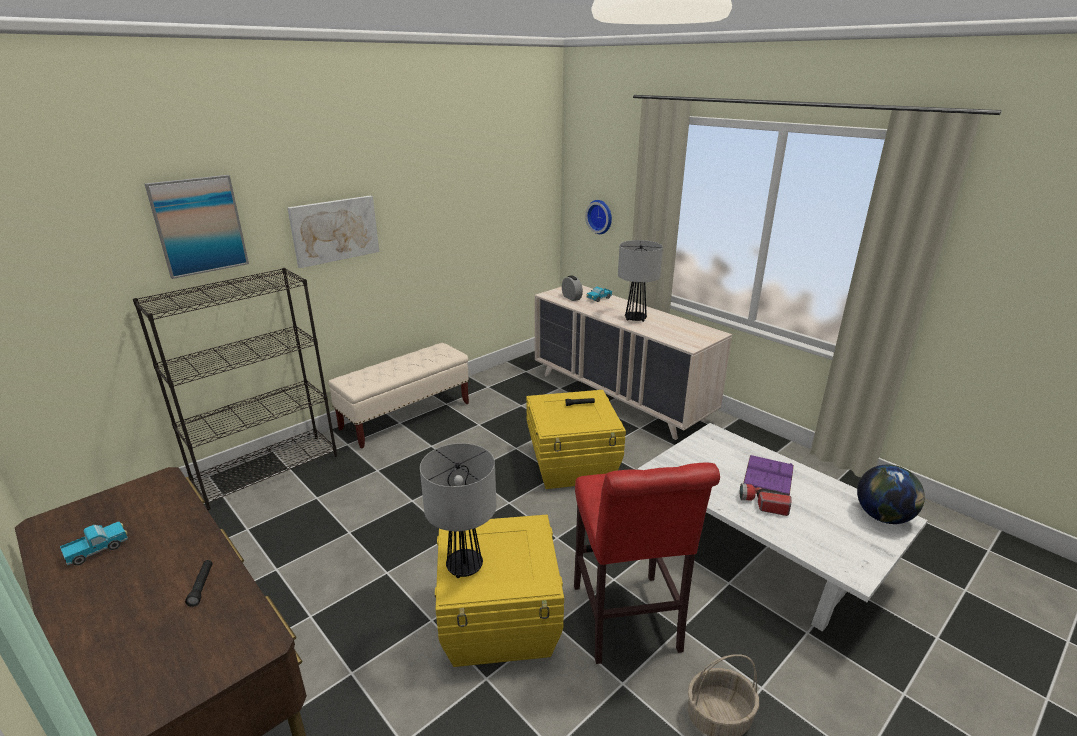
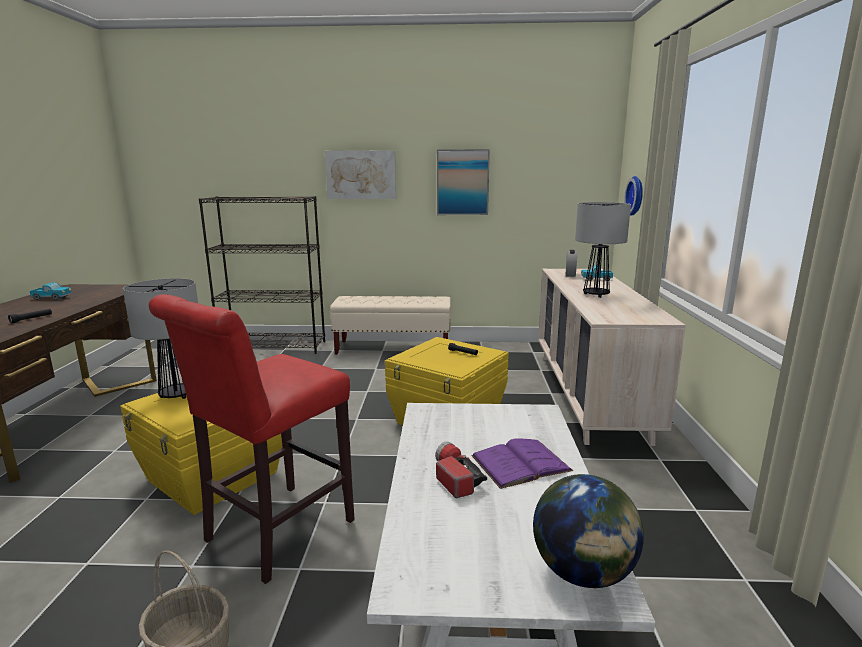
camera: 45 degrees right, 10 degrees down
(199, 225) = (263, 155): picture -> picture (462, 182)

